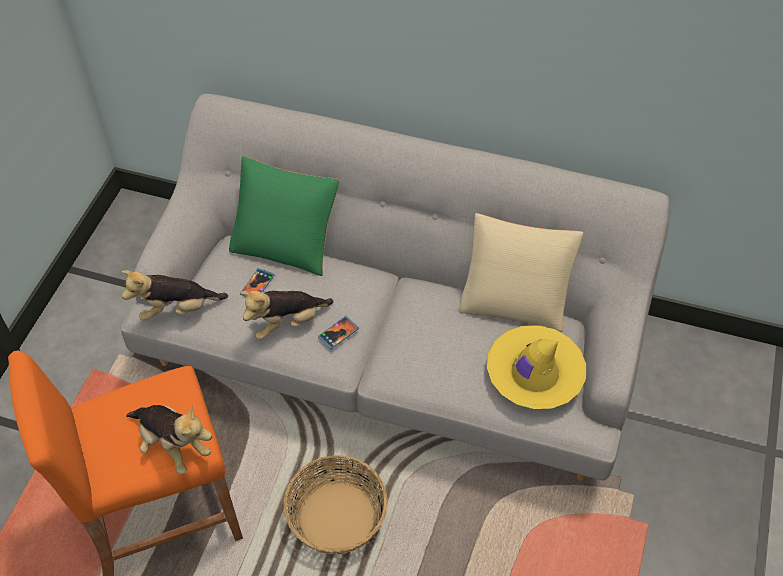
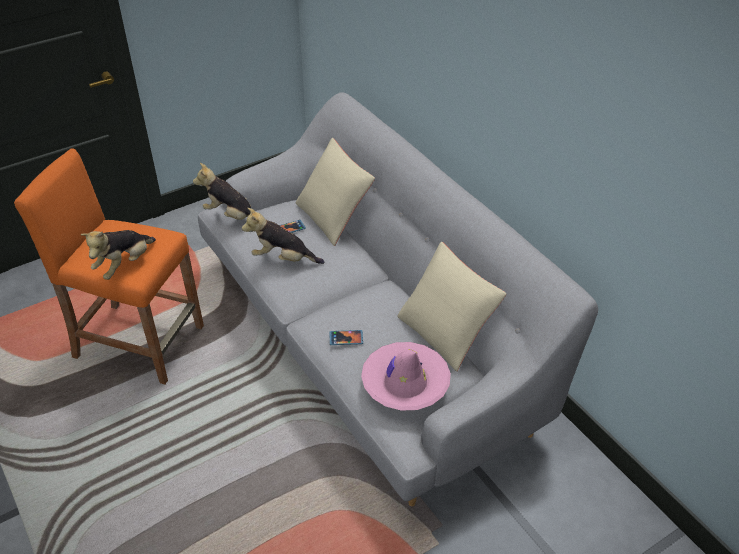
camera: 40 degrees right, 10 degrees down
(172, 445) = (124, 265): plush toy -> plush toy turned 45 degrees clockwise
(286, 243) = (334, 216): green pillow -> beige pillow
(336, 516) = (229, 411): basket -> none
(338, 333) = (306, 282): phone -> phone (346, 338)
(534, 373) = (405, 383): yellow hat -> pink hat

